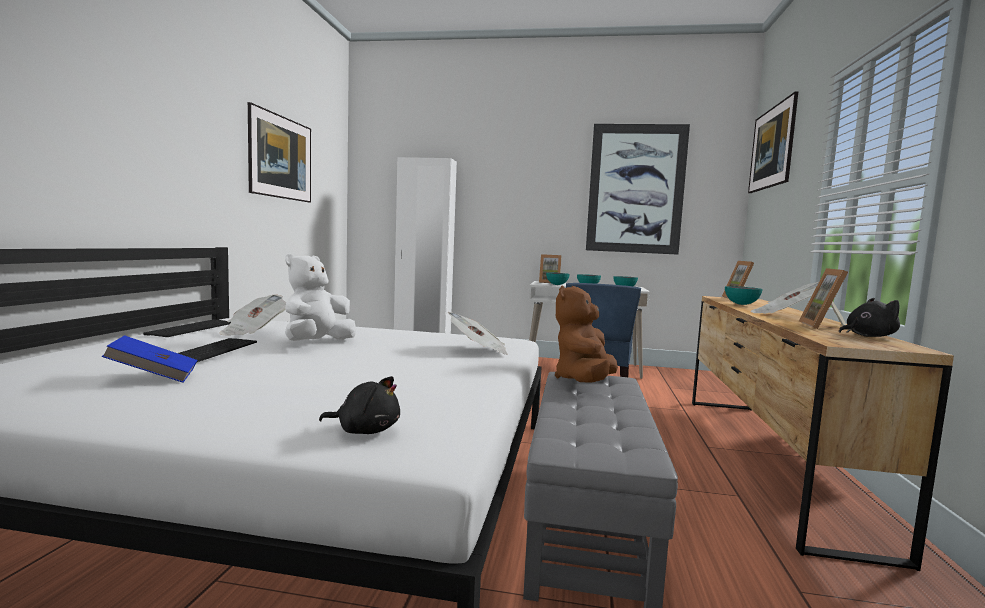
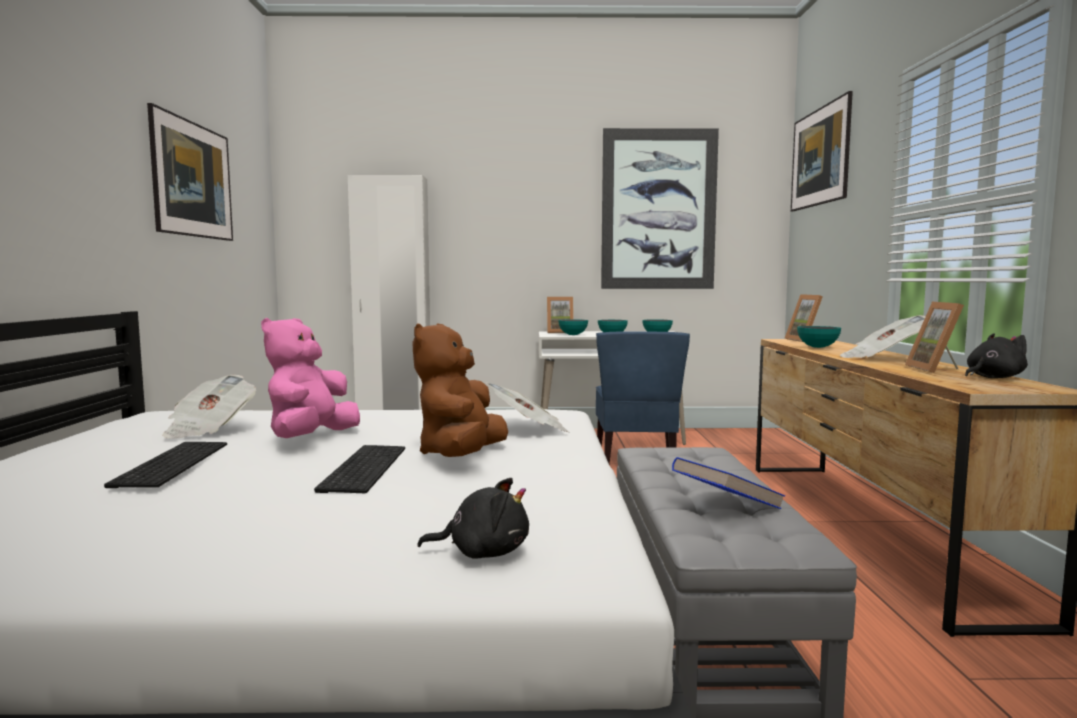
camera: 10 degrees left, 0 degrees up
(154, 377) = (121, 510): blue book -> blue book (726, 506)
(191, 328) = (110, 431): keyboard -> keyboard (362, 467)
(317, 343) = (311, 438): white plush toy -> pink plush toy
(584, 382) = (672, 458): brown plush toy -> brown plush toy (461, 456)

